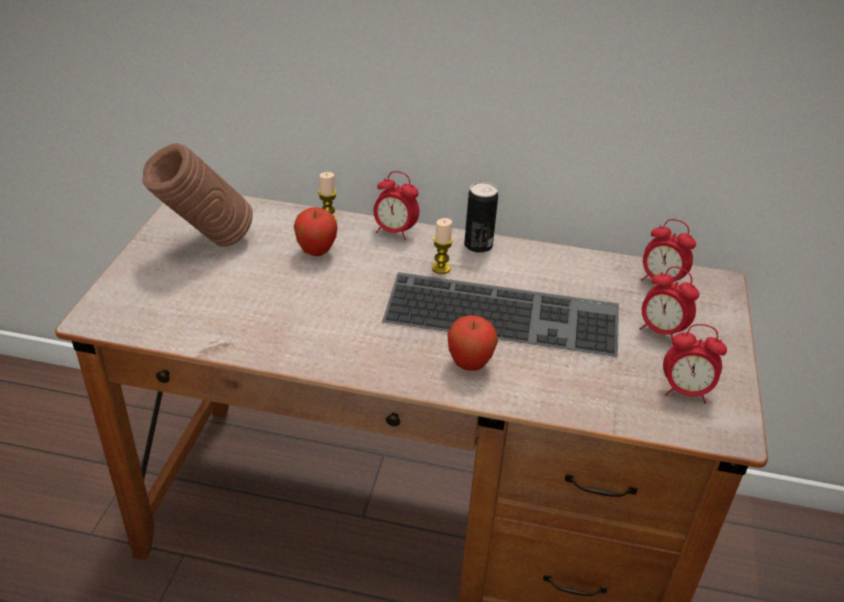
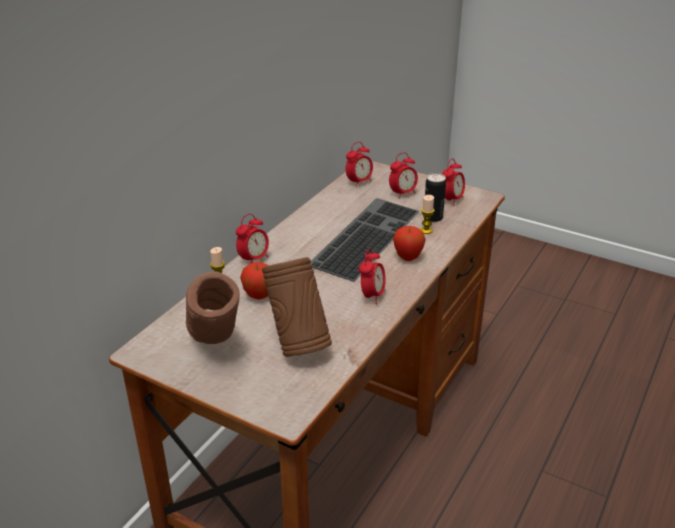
camera: 70 degrees left, 5 degrees down
(227, 300) = (298, 345): none -> brown vase
(354, 344) = (372, 296): none -> alarm clock
(441, 268) = (307, 249): candle -> candle (426, 230)
(478, 245) = (290, 231): can -> can (433, 217)

